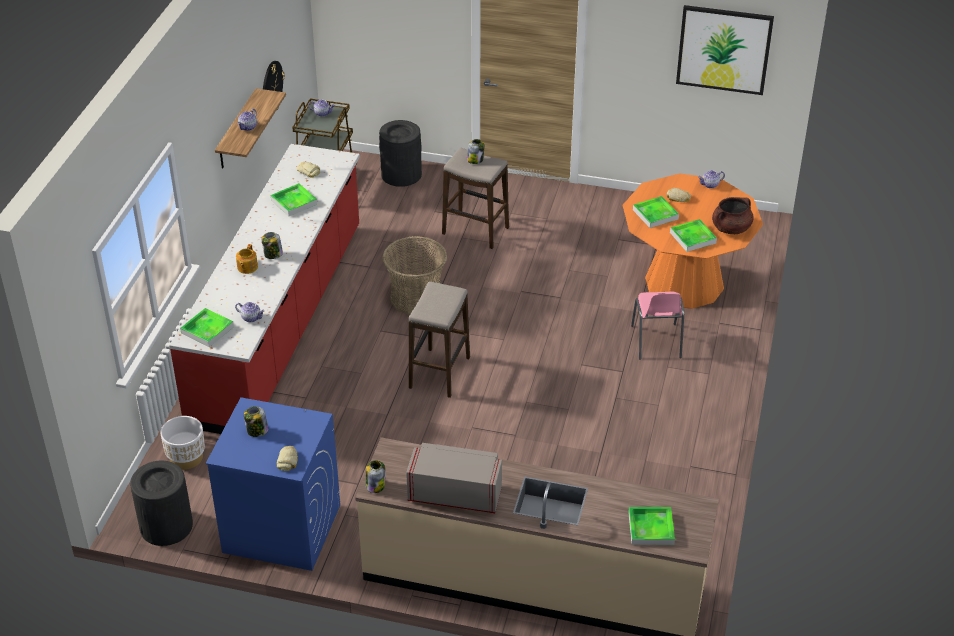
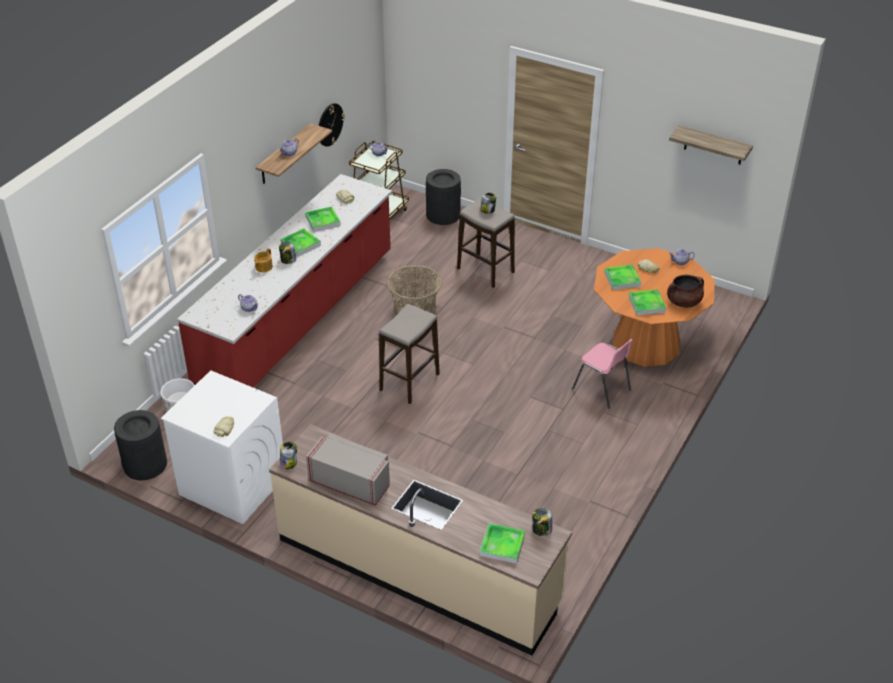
camera: 15 degrees right, 0 degrees up
(207, 330) = (211, 312): tray -> tray (300, 244)
(257, 431) = (211, 400): jar -> jar (541, 530)
(281, 528) = (232, 484): blue washing machine -> white washing machine
(656, 342) = (602, 389): pink chair -> pink chair turned 60 degrees counterclockwise
(724, 49) = (713, 145): picture -> shelf

